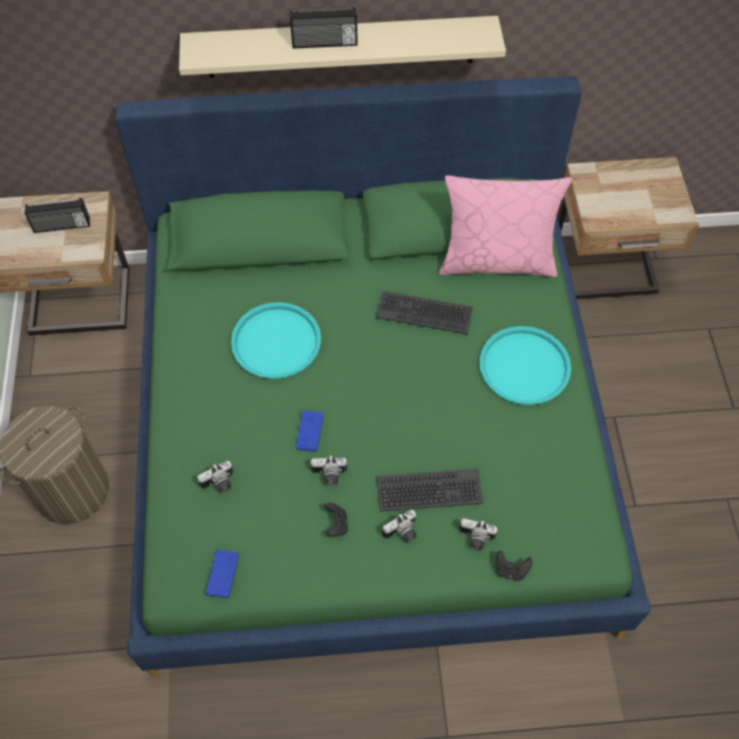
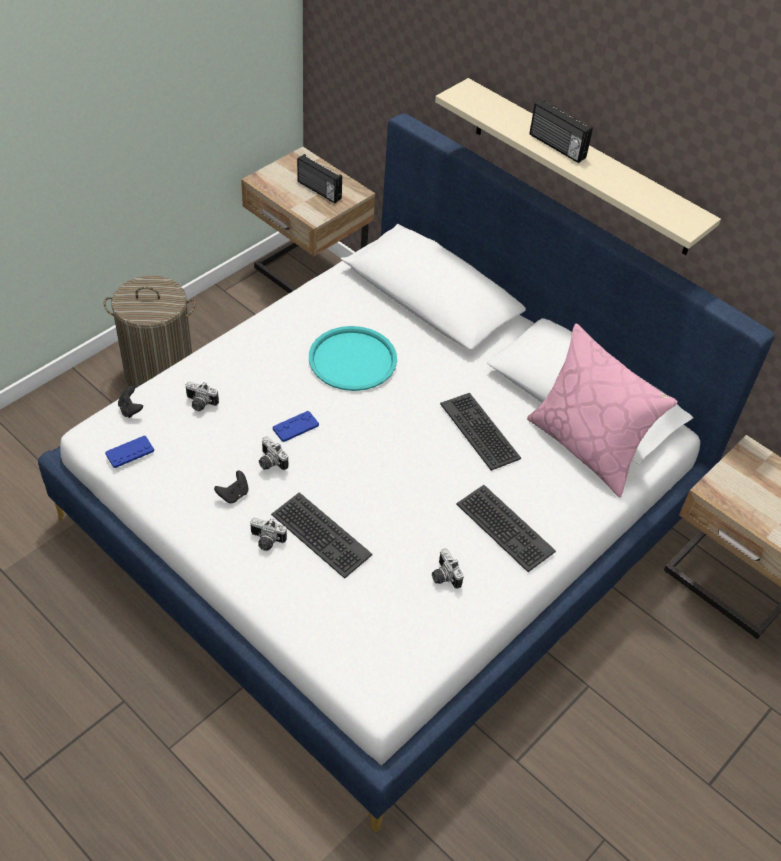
camera: 45 degrees right, 10 degrees down
(369, 433) = (383, 516): green bed -> white bed
(475, 539) = (307, 593): camera -> camera (443, 576)
(511, 570) = (302, 635): black game controller -> black game controller (130, 410)
(524, 366) = (504, 528): turquoise tray -> keyboard

